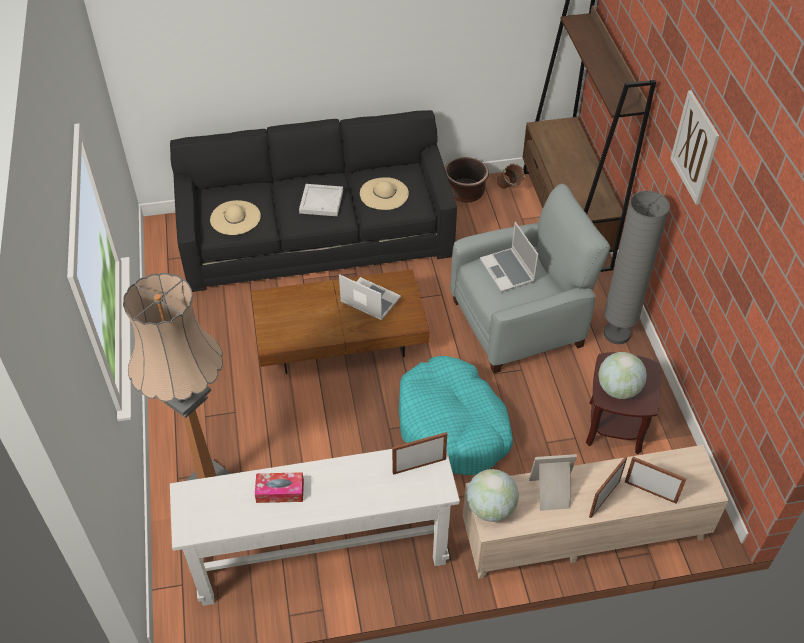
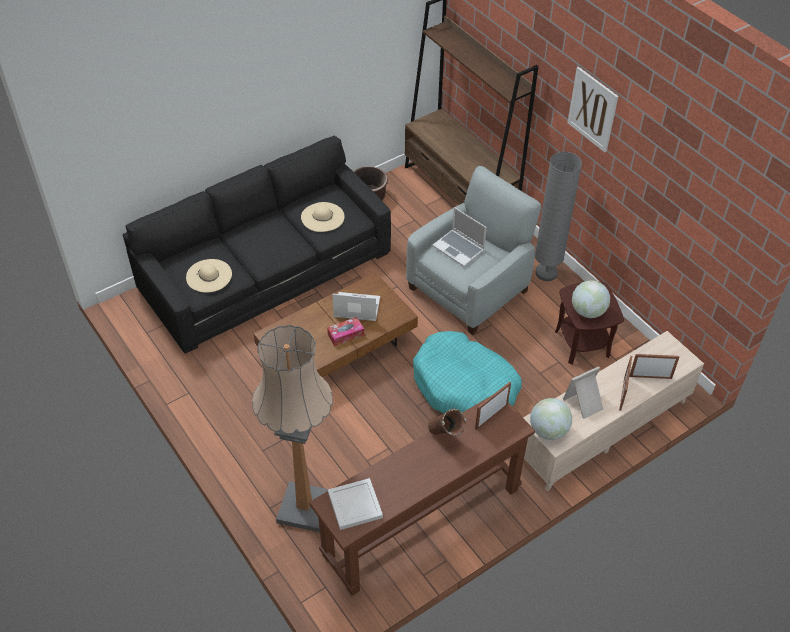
camera: 25 degrees left, 0 degrees up
(280, 491) = (400, 474): tissue box -> tissue box (345, 335)
(321, 201) = (274, 239): white tray -> white tray (354, 504)
(321, 556) = (422, 521): white console table -> brown console table
(508, 192) = (402, 186): brown vase -> brown vase (446, 437)

